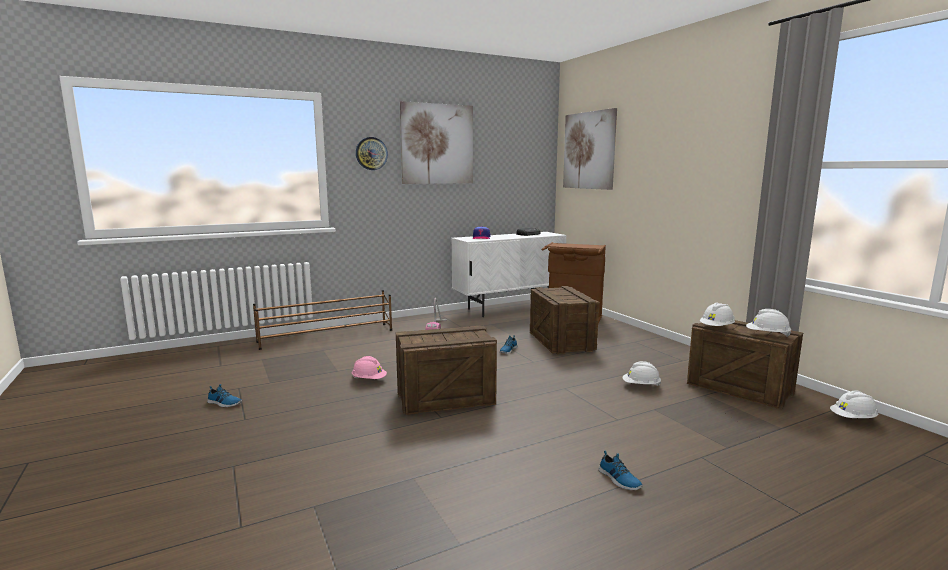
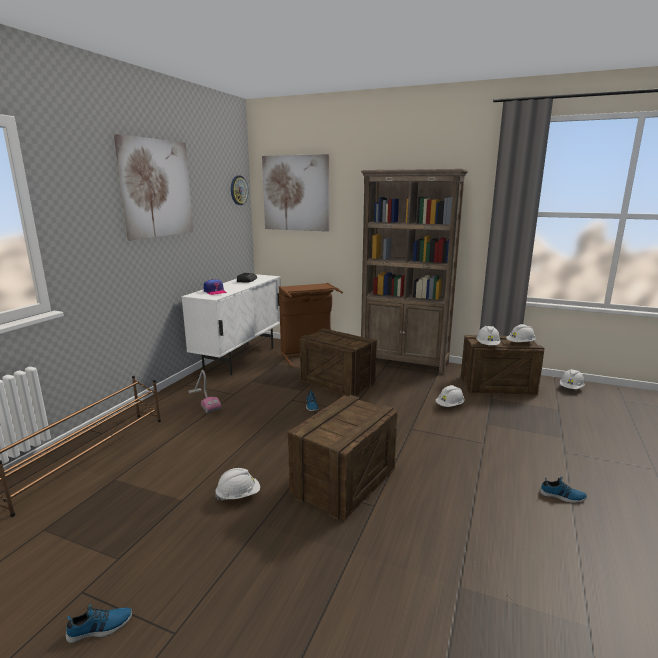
camera: 40 degrees left, 5 degrees up
(369, 380) = (238, 495): pink hard hat -> white hard hat
(371, 153) = (89, 204): wall clock -> wall clock (238, 190)
(662, 344) = (405, 362): none -> brown bookcase

